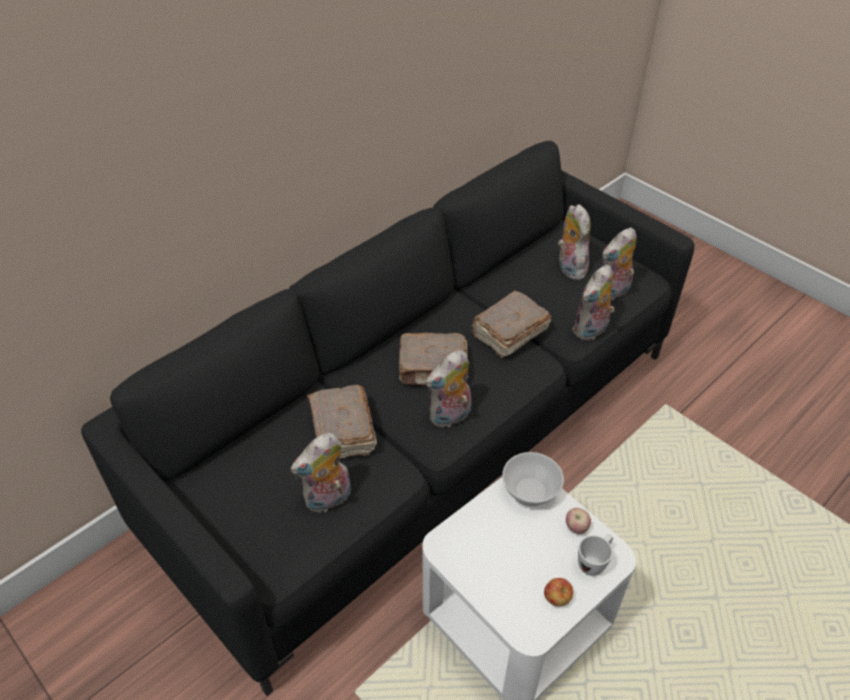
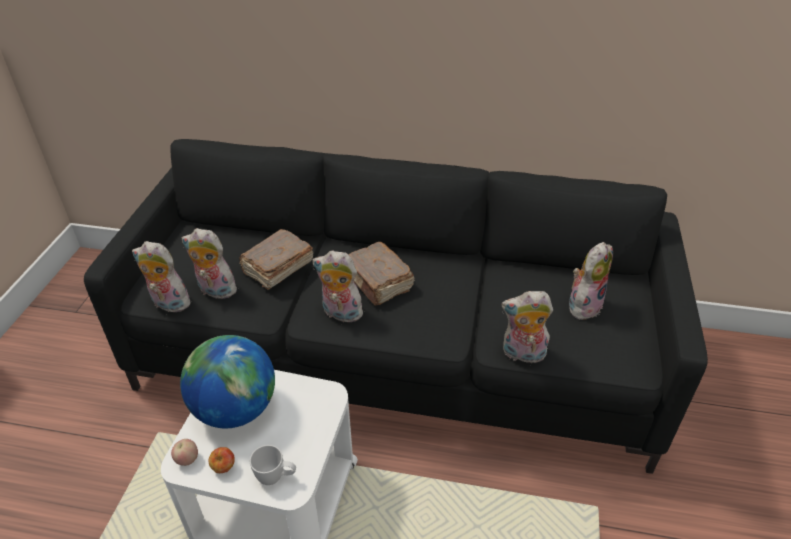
camera: 55 degrees right, 5 degrees down
(491, 560) = (235, 409): none -> globe
(508, 333) = (460, 304): brown book -> none
(529, 490) = (320, 402): bowl -> none
(576, 528) = (304, 449): apple -> apple (187, 459)
(612, 292) = (587, 347): plush toy -> plush toy (168, 304)

